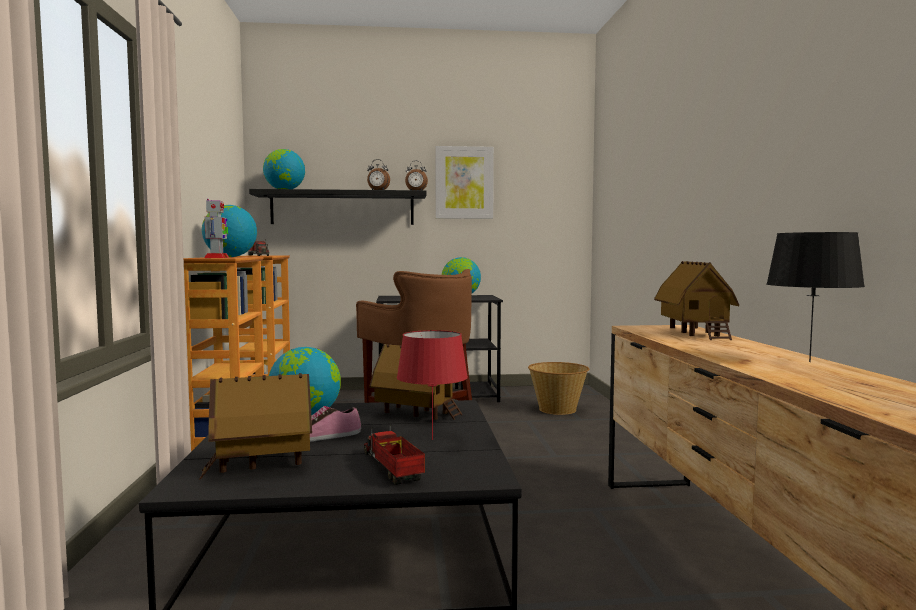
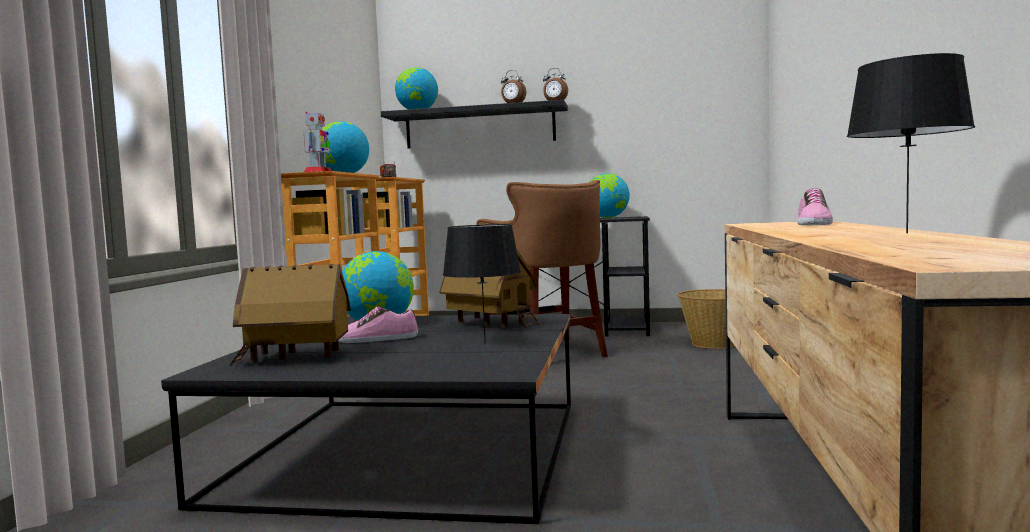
camera: 15 degrees right, 0 degrees up
(391, 468) = (416, 363): toy truck -> none
(432, 440) = (484, 343): red table lamp -> black table lamp
(464, 182) = (612, 89): picture -> none
(694, 333) = (811, 224): toy house -> shoe

